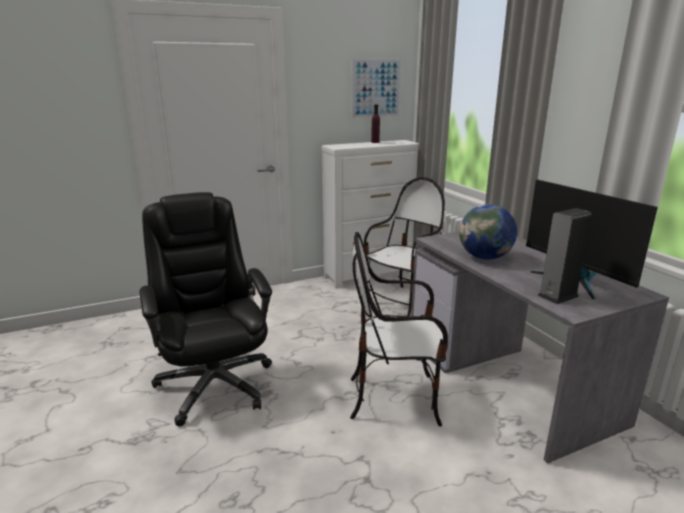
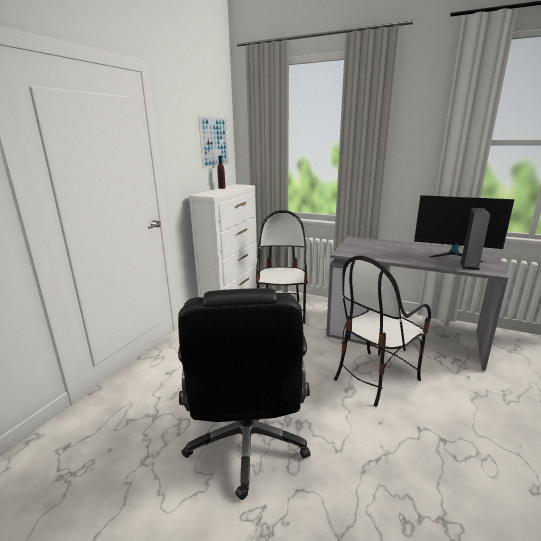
camera: 40 degrees left, 0 degrees up
(214, 383) = (247, 443): black office chair -> black office chair turned 120 degrees counterclockwise
(485, 257) = (392, 255): globe -> none

